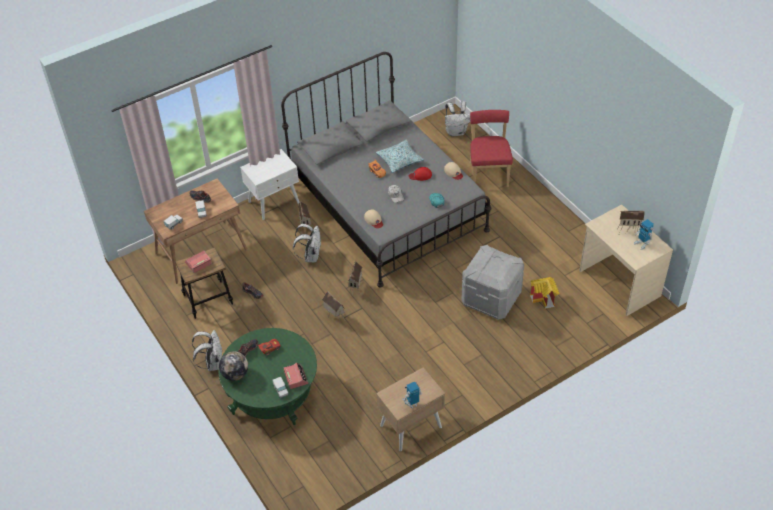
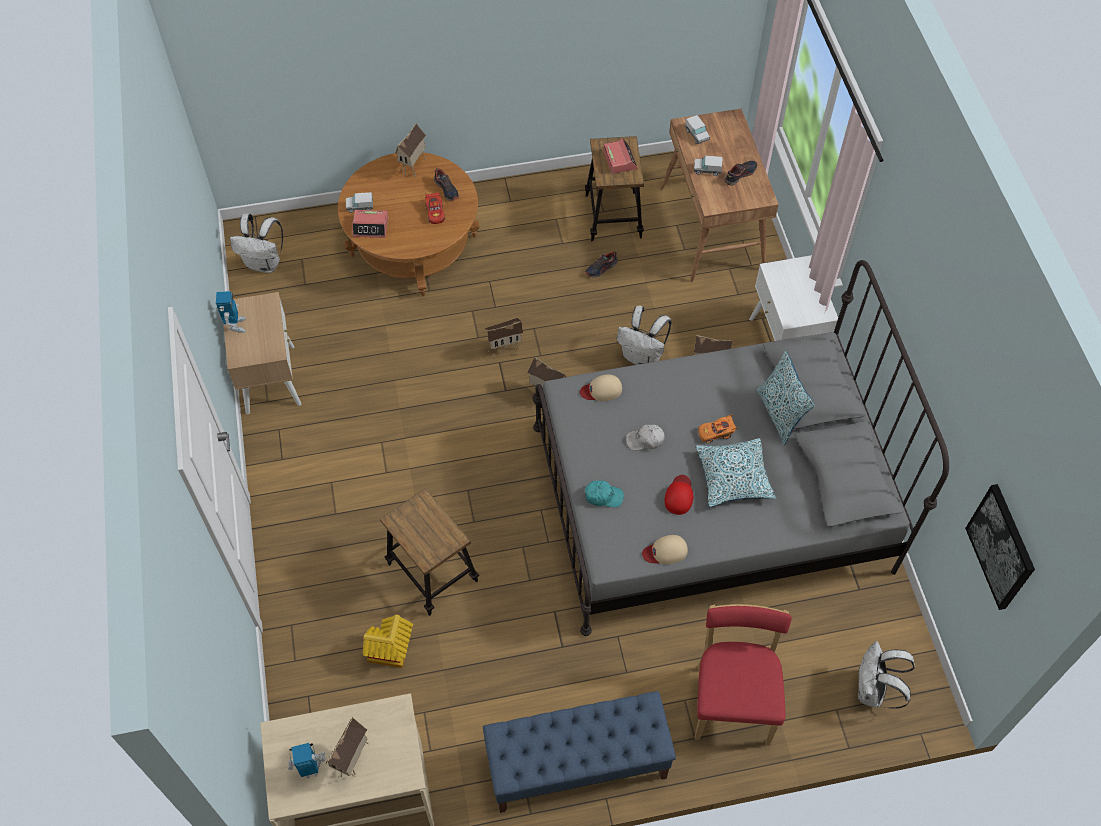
camera: 110 degrees right, 10 degrees up
(212, 363) = (498, 197): white backpack -> white backpack (264, 263)
(235, 374) = (414, 168): globe -> toy house
(272, 393) = (413, 246): green coffee table -> brown coffee table
(354, 153) = (779, 414): none -> pillow
(424, 29) = (1001, 547): none -> picture
(488, 173) = (732, 700): red chair -> red chair turned 105 degrees counterclockwise
(491, 299) = (432, 572): grey storage box -> stool
(552, 214) = (576, 765): none -> blue bench

